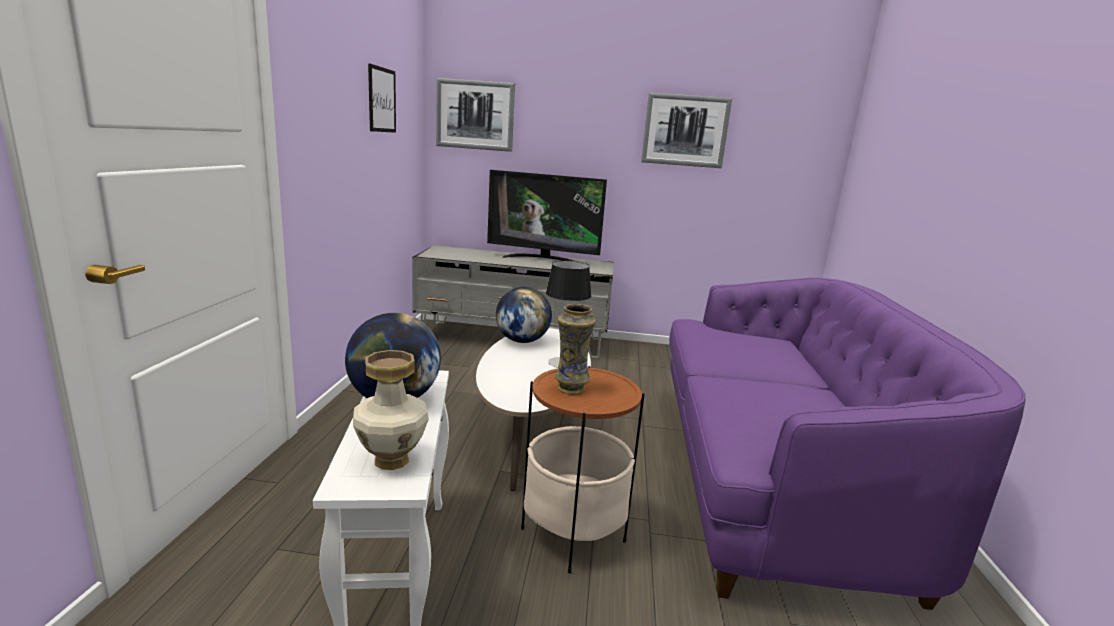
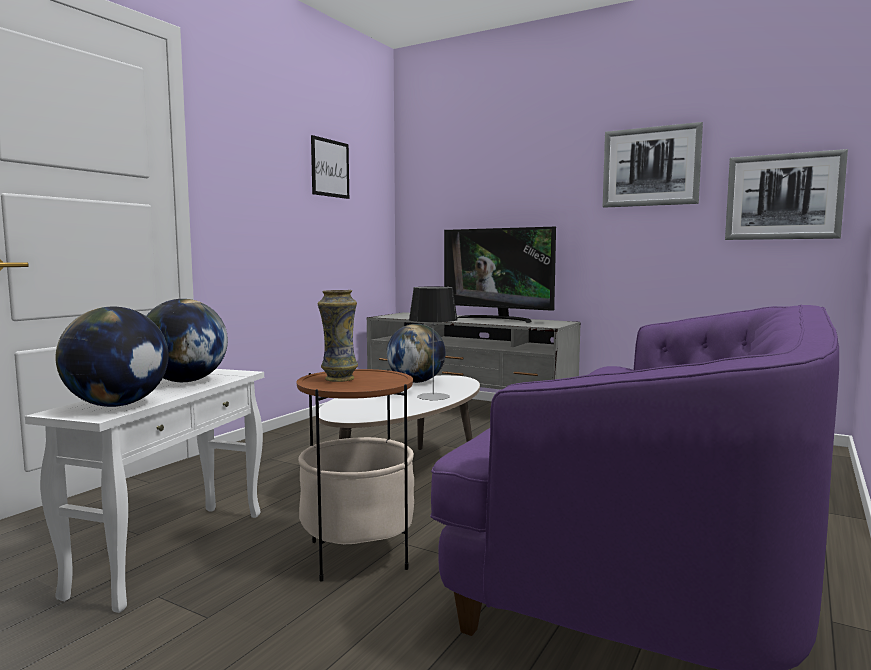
camera: 25 degrees right, 10 degrees down
(392, 460) = (117, 405): vase -> globe
(475, 115) = (437, 181): picture -> picture (783, 197)

